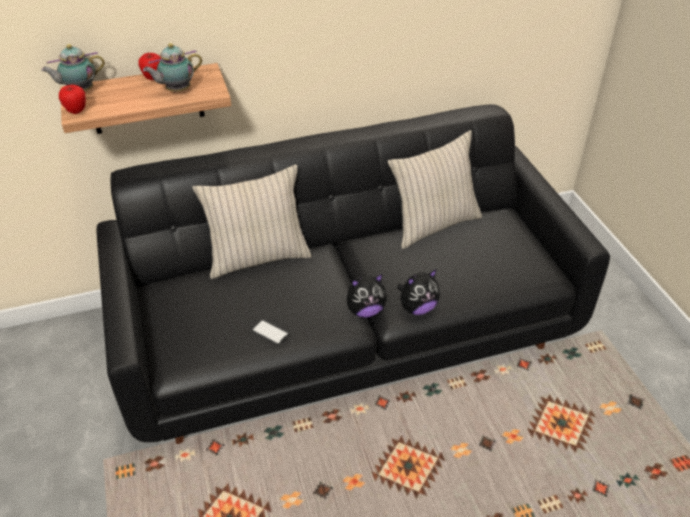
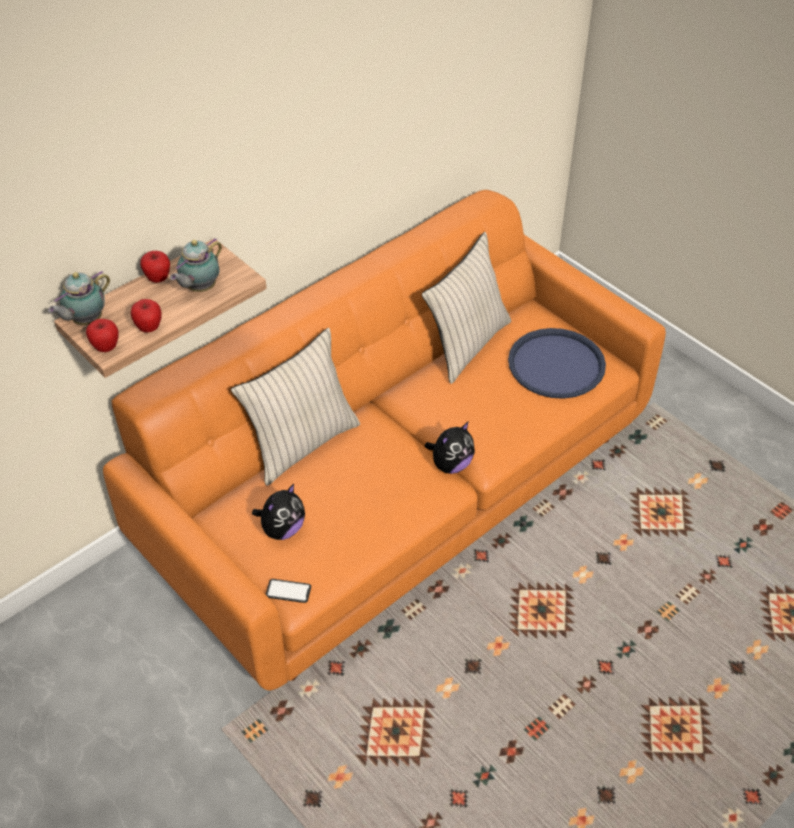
camera: 25 degrees left, 5 degrees up
(117, 106) = (149, 328): none -> apple
(270, 332) = (371, 523): phone -> phone (288, 591)
(346, 328) = (397, 489): black sofa -> orange sofa
(417, 308) = (503, 444): plush toy -> plush toy (282, 529)
(501, 260) = (556, 365): none -> blue tray

